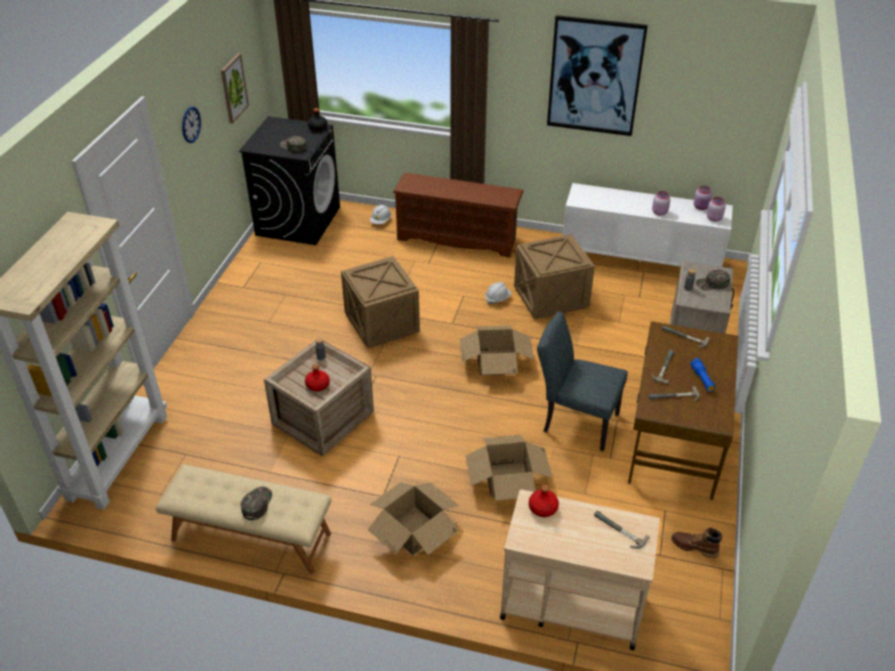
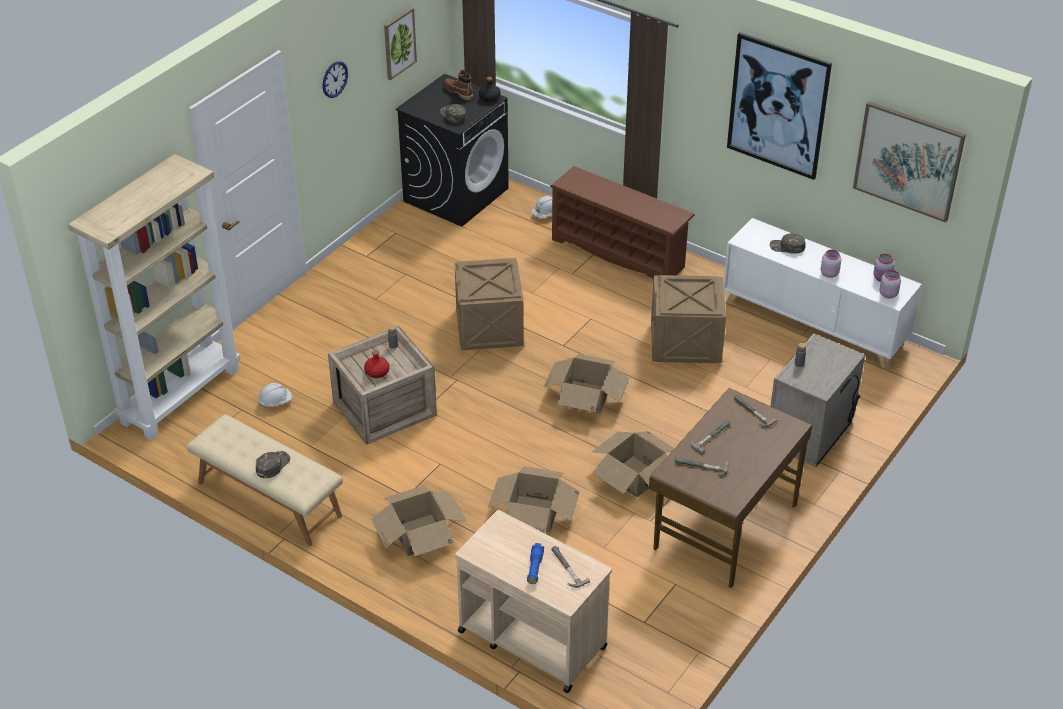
camera: 20 degrees right, 0 degrees up
(497, 299) = (626, 330): white hard hat -> white hard hat (275, 402)
(543, 508) = (509, 530): red bottle -> none
(575, 421) = (635, 476): grey chair -> cardboard box
(694, 547) = (683, 625): brown boot -> brown boot (458, 92)
(702, 379) = (742, 457): blue flashlight -> blue flashlight (535, 568)
(712, 284) = (829, 365): green cap -> green cap (787, 247)
(721, 99) = (908, 161): none -> picture

